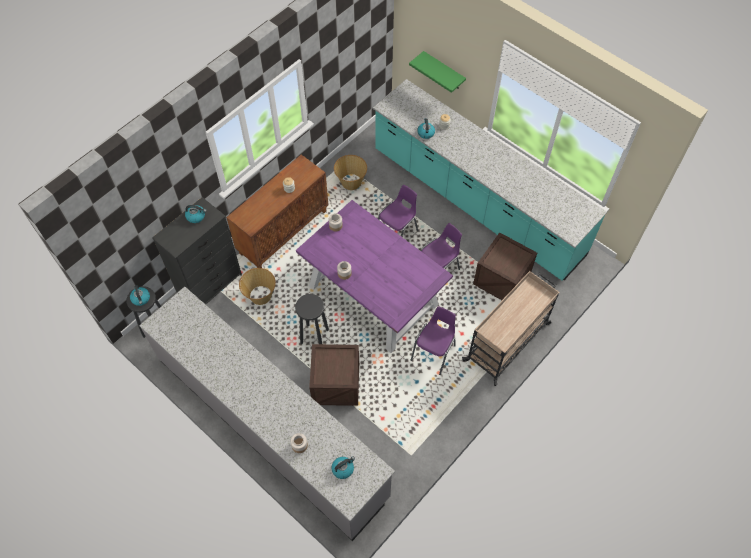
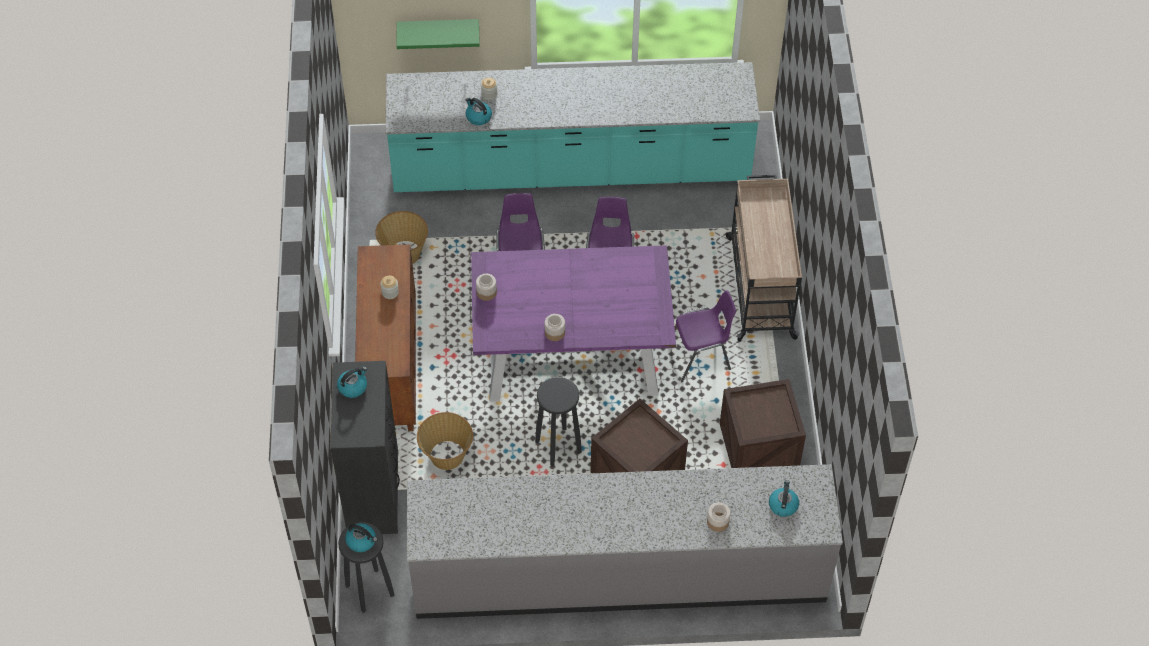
camera: 45 degrees left, 5 degrees down
(434, 352) = (700, 357): purple chair -> purple chair turned 90 degrees clockwise
(501, 279) = (686, 229): crate -> crate (759, 446)

